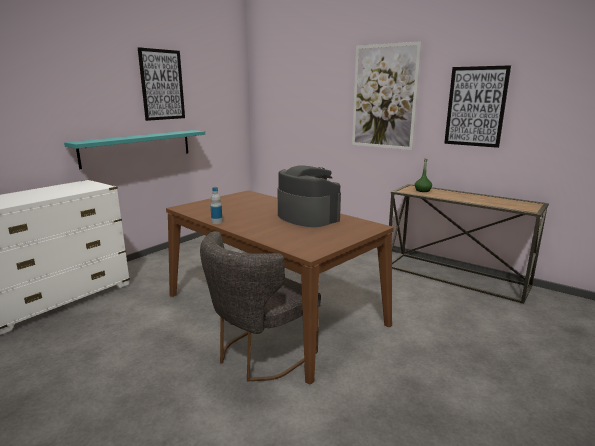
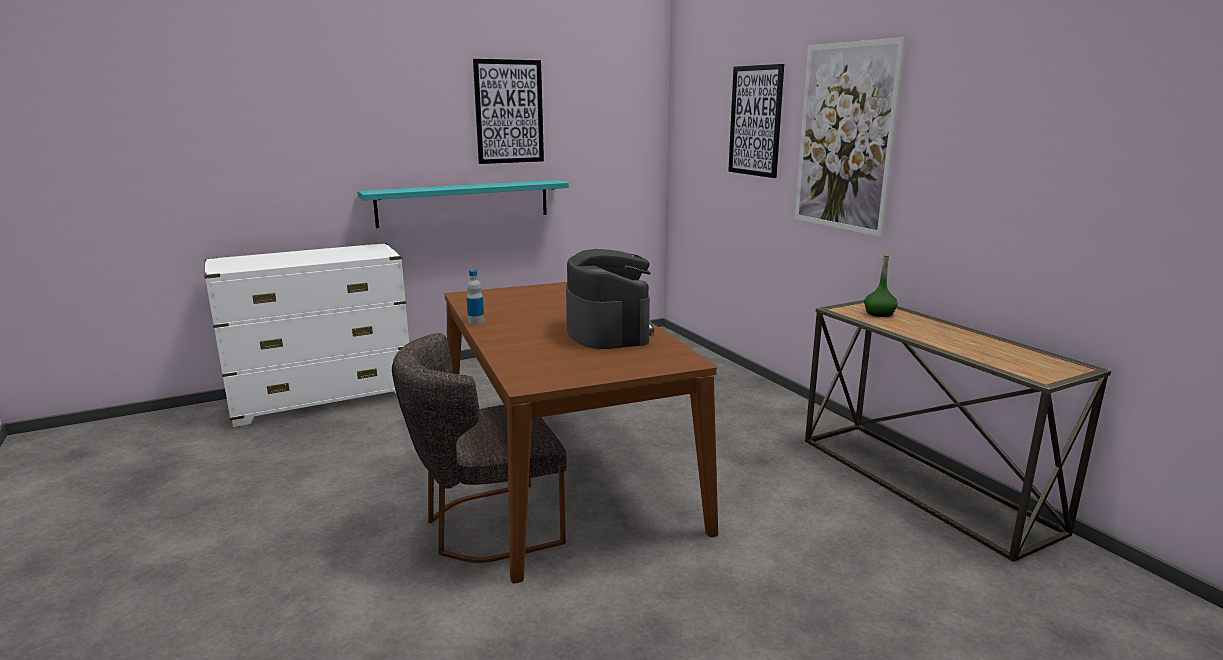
camera: 25 degrees right, 0 degrees up
(475, 106) = (989, 163): picture -> picture (755, 121)

